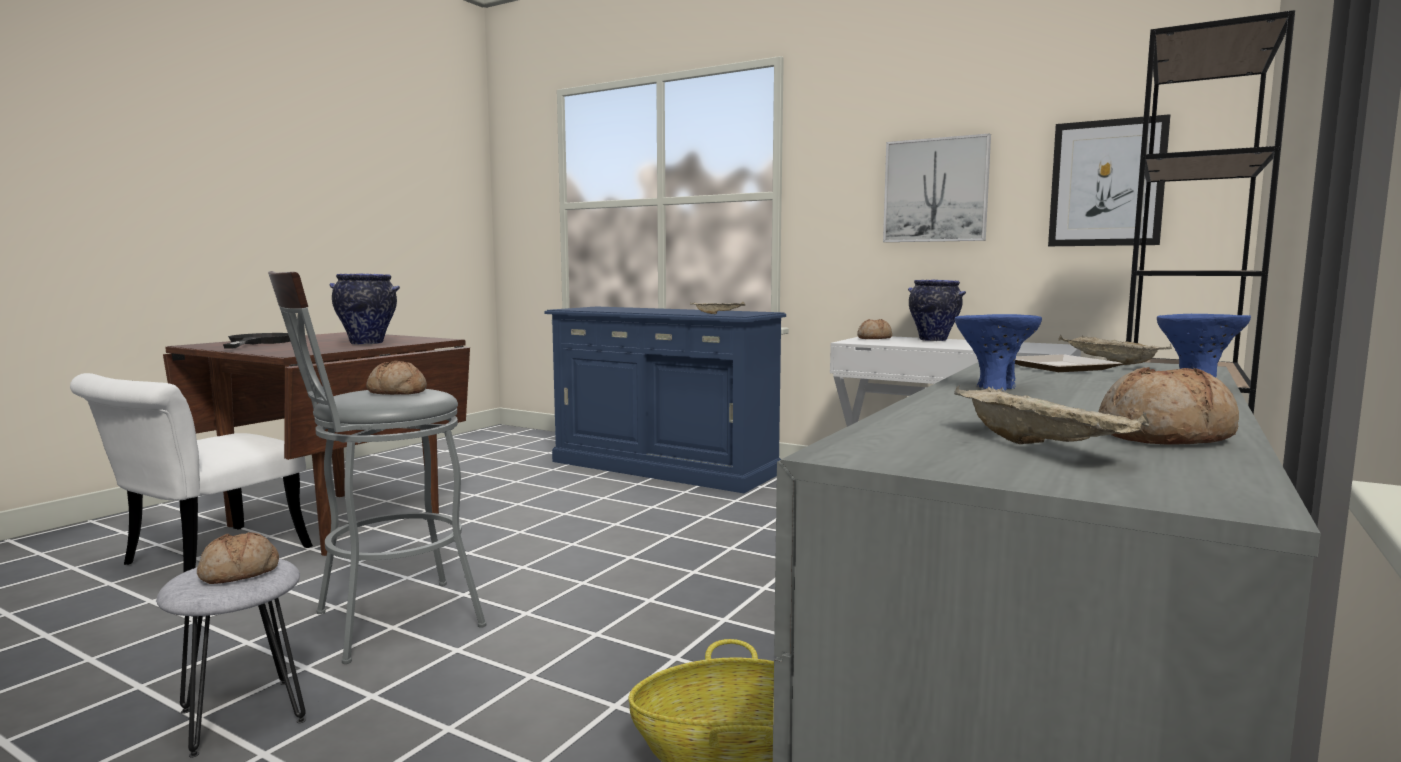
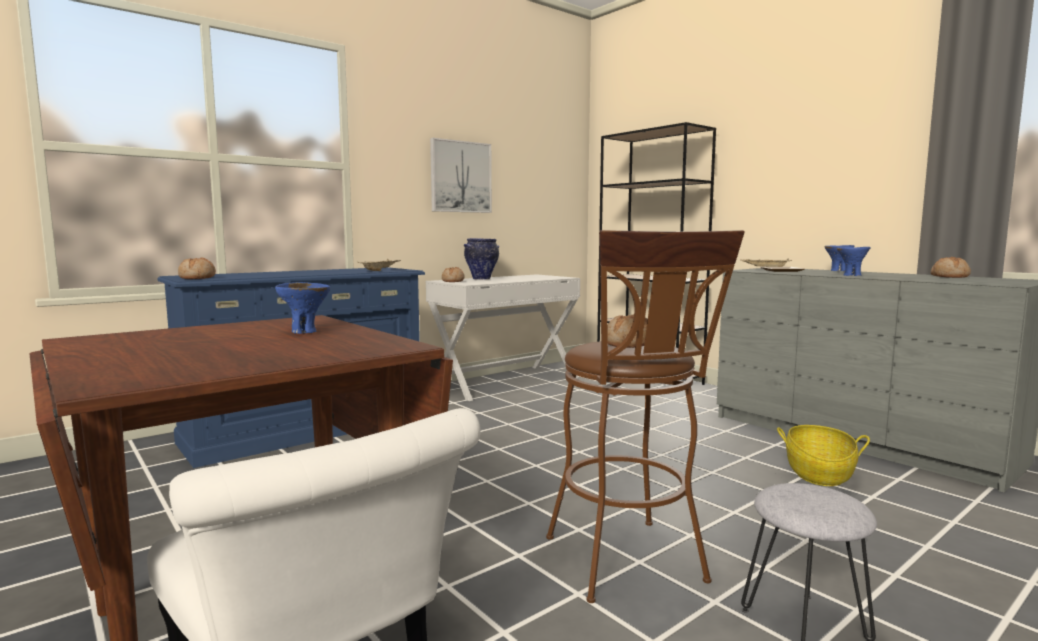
camera: 70 degrees left, 0 degrees up
(238, 573) = (817, 495): bread -> bread (198, 278)
(258, 343) = (163, 361): black frying pan -> none
(368, 343) = (304, 331): vase -> blue bowl
(383, 623) = (630, 565): grey stool -> brown stool
(1042, 446) = (978, 280): beige tray -> none
(1107, 183) = (539, 183): picture -> none

